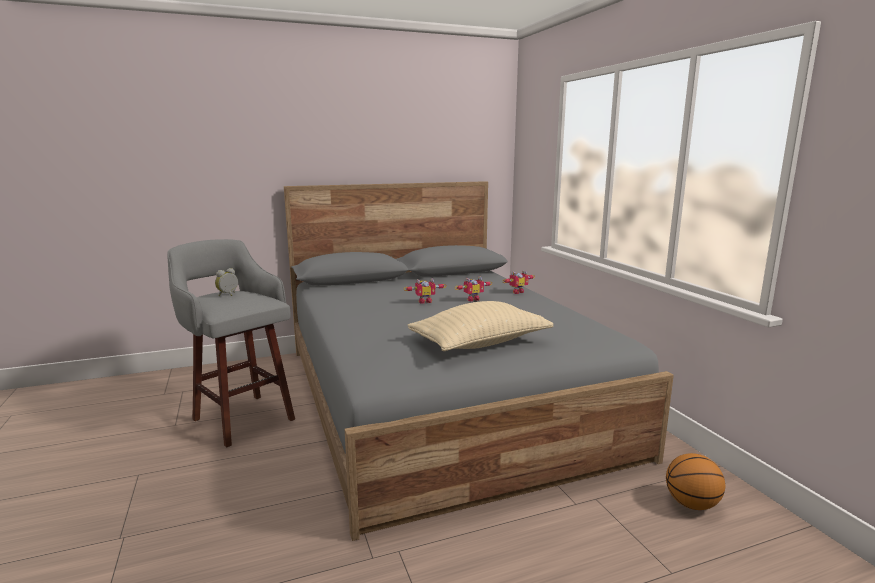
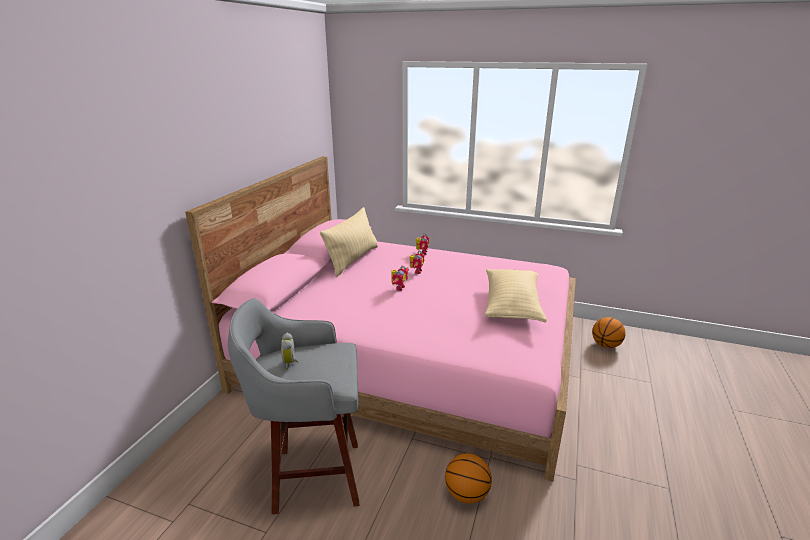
camera: 50 degrees left, 10 degrees up
(284, 492) = (466, 493): none -> basketball
(441, 396) = (410, 358): grey bed -> pink bed
(447, 280) = (353, 260): none -> beige pillow

